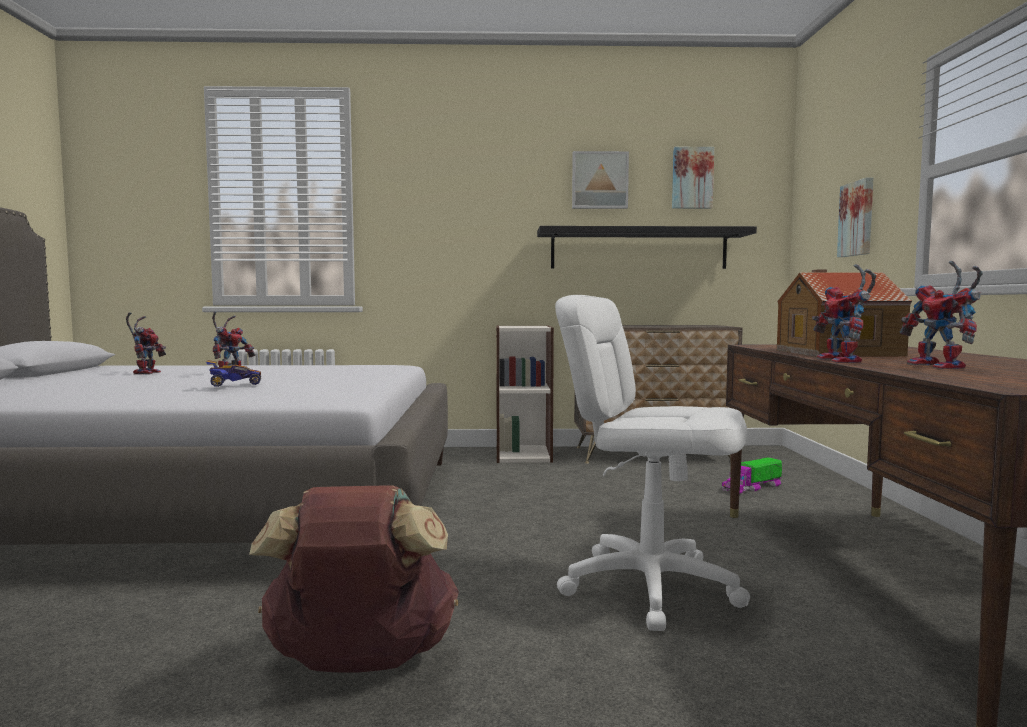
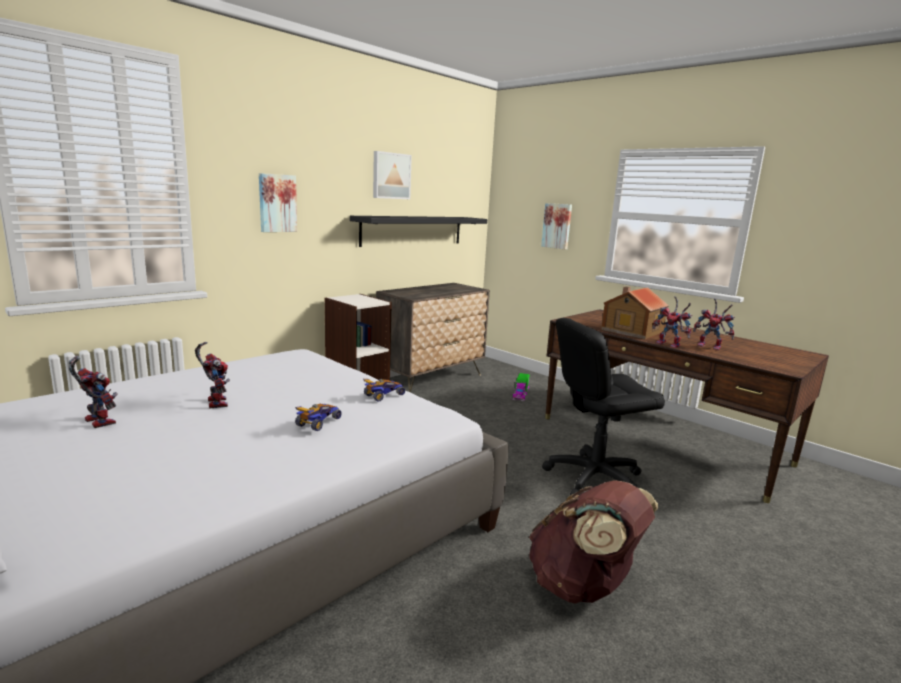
camera: 45 degrees left, 10 degrees up
(351, 384) = (383, 395): none -> toy car
(650, 587) = (594, 478): white office chair -> black office chair
(692, 178) = (443, 178): picture -> picture (277, 203)

